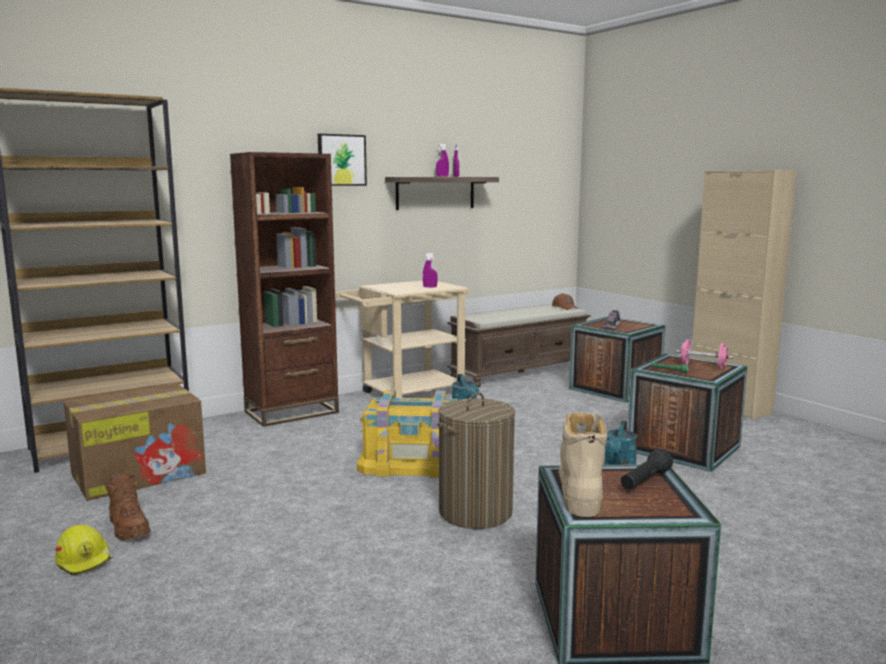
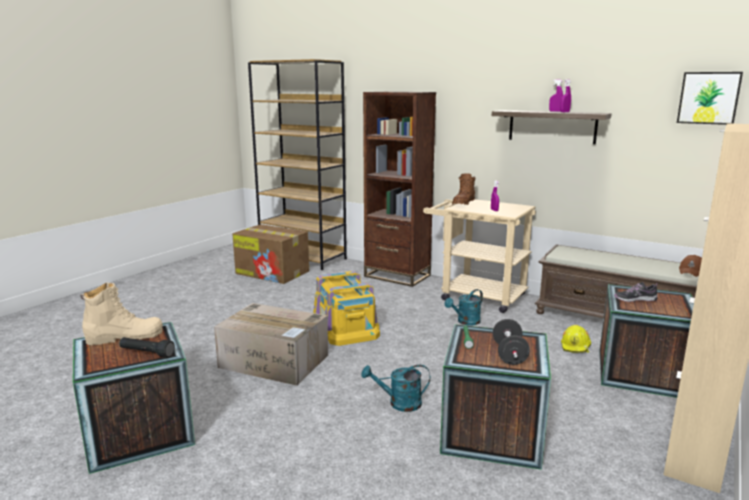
camera: 65 degrees right, 5 degrees up
(85, 560) = (177, 291): yellow hard hat -> yellow hard hat (576, 346)
(128, 528) = (211, 289): brown boot -> brown boot (463, 203)
(341, 160) = (464, 95): picture -> picture (708, 98)
(475, 512) = (275, 361): laundry basket -> cardboard box
(703, 366) = (509, 354): pink dumbbell -> black dumbbell

